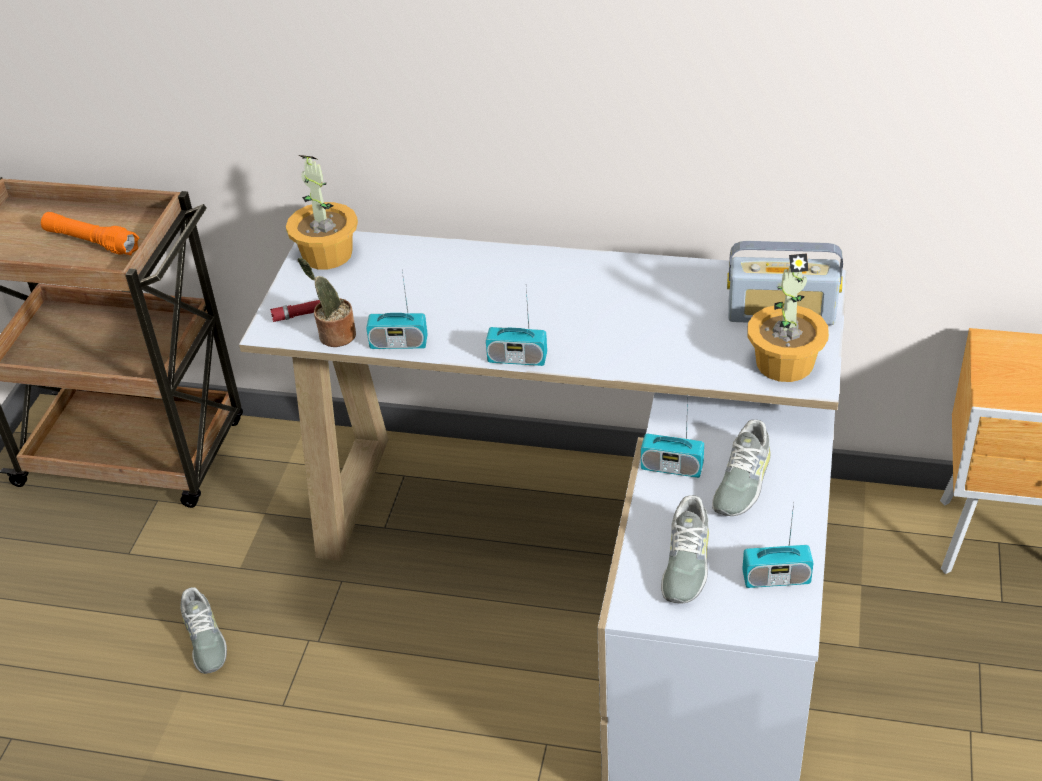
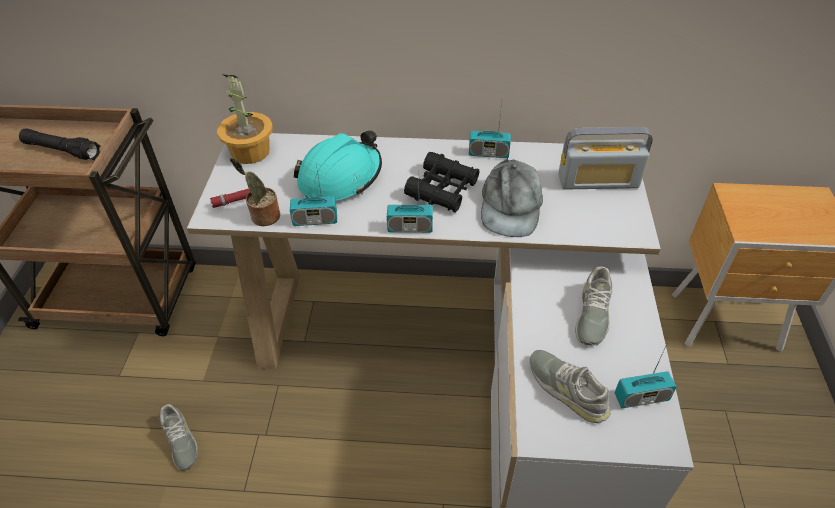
camera: 10 degrees left, 5 degrees up
(91, 242) = (62, 151): orange flashlight -> black flashlight
(439, 293) = (340, 178): none -> turquoise hard hat
(569, 314) = (442, 189): none -> black binoculars
(654, 339) = (510, 206): none -> grey cap
(672, 467) = (537, 306): radio -> radio (488, 153)
(685, 562) = (567, 388): grey shoe -> grey shoe turned 135 degrees clockwise
(784, 362) = (612, 219): potted plant -> none

